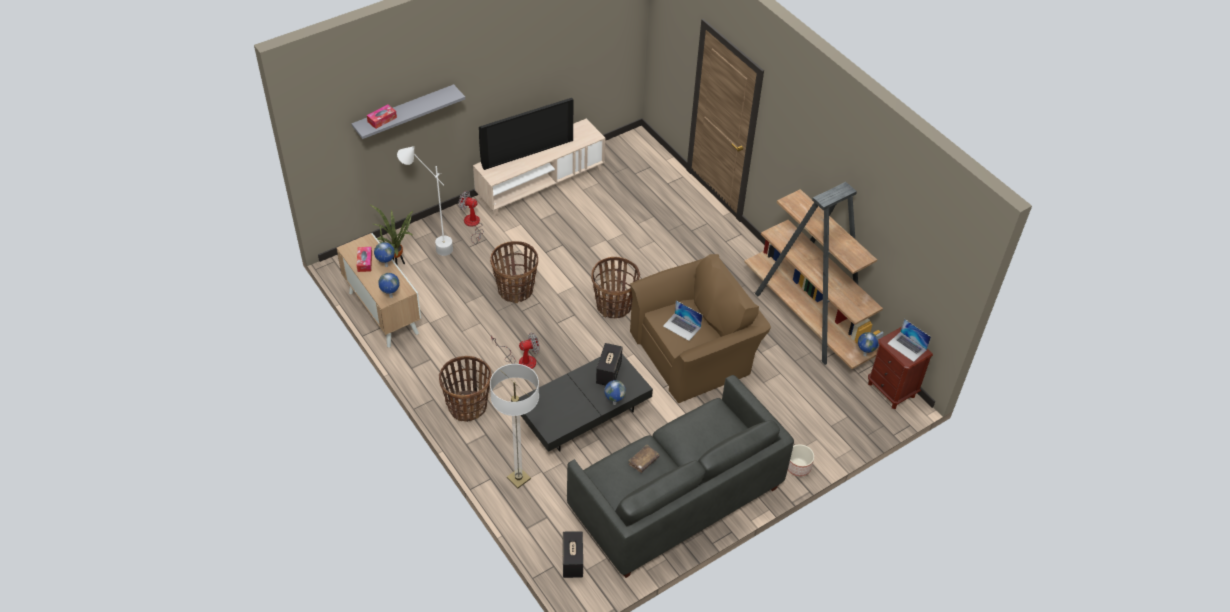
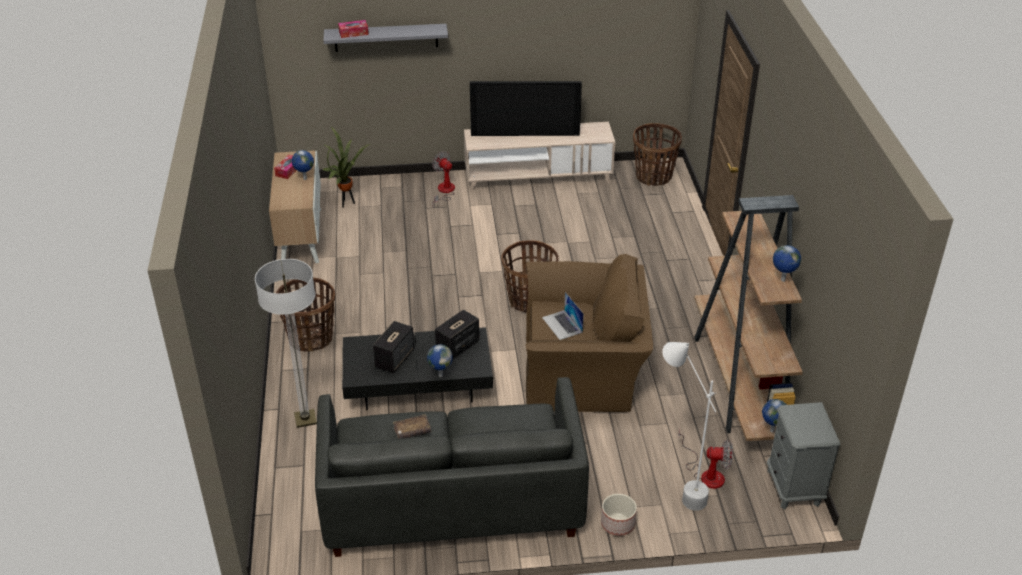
camera: 30 degrees right, 10 degrees down
(390, 297) = (286, 204): globe -> globe (782, 280)
(431, 246) = (391, 197): white floor lamp -> white floor lamp (678, 489)
(515, 290) = (440, 256): basket -> basket (653, 176)
(521, 360) = (396, 317): fan -> fan (706, 474)
(572, 561) = (294, 517): speaker -> speaker (395, 358)
(891, 390) = (793, 487): brown nightstand -> grey nightstand
(907, 346) = (810, 424): laptop -> none

